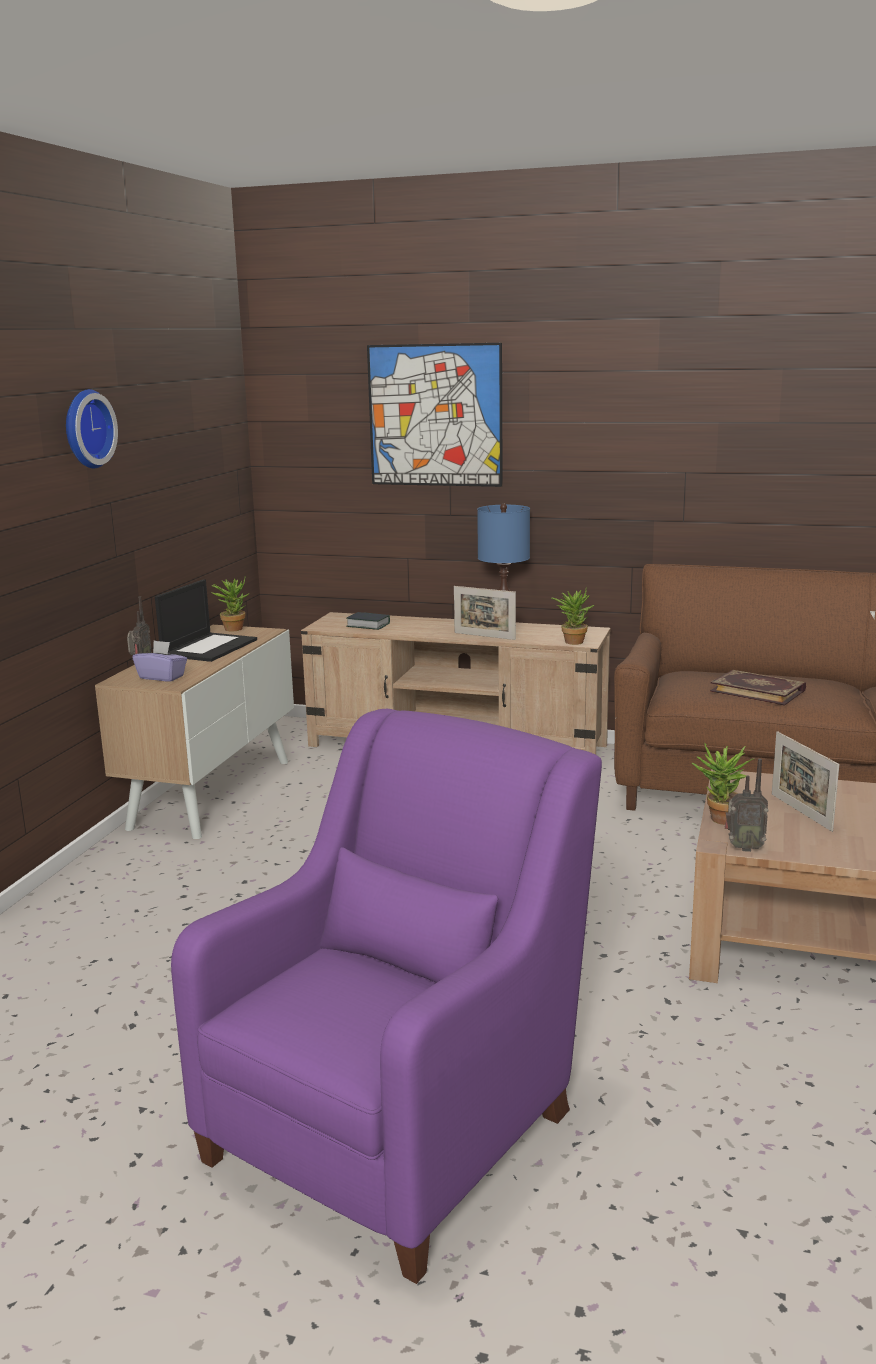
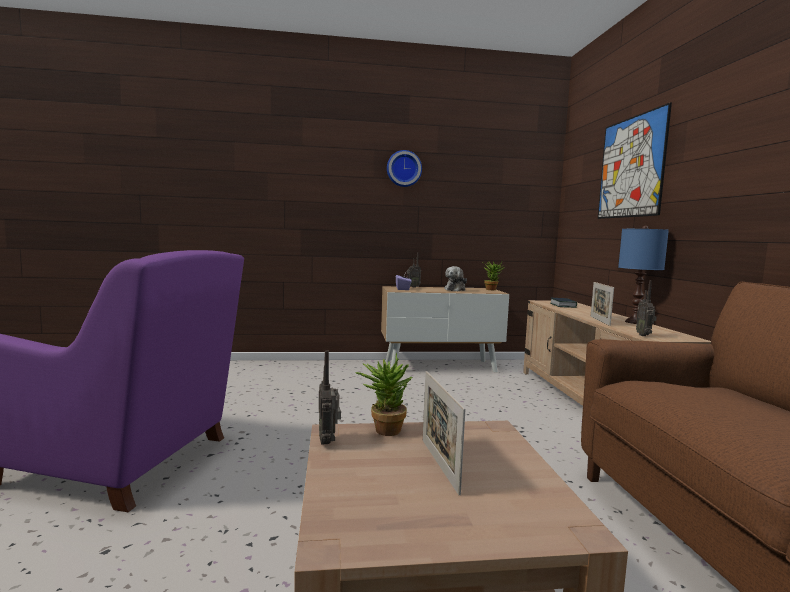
camera: 65 degrees right, 10 degrees down
(209, 647) = (455, 289): laptop -> plush toy
(572, 641) = (644, 335): potted plant -> radio
(758, 690) = (716, 409): book -> none
(801, 812) = (439, 465): picture frame -> picture frame turned 60 degrees counterclockwise

